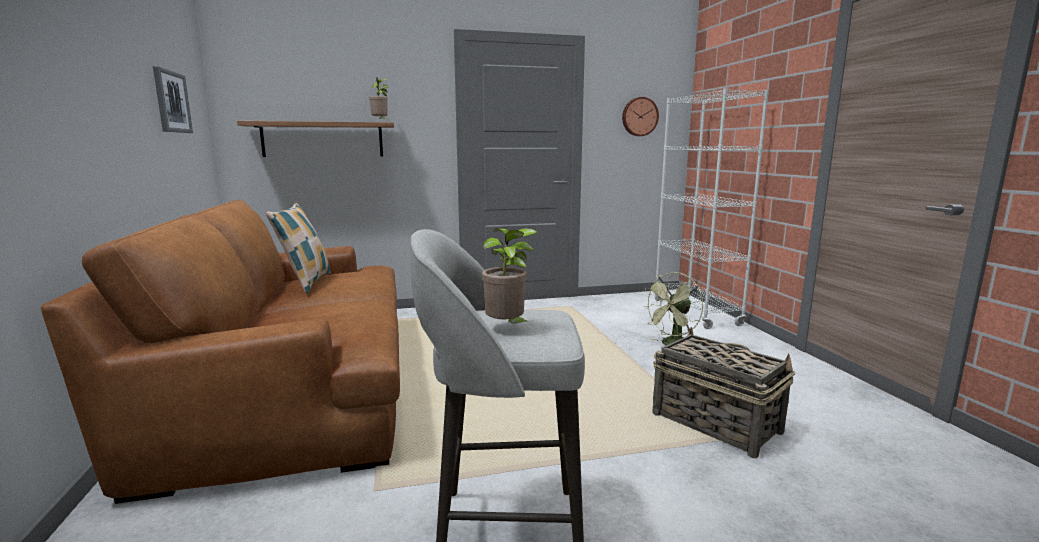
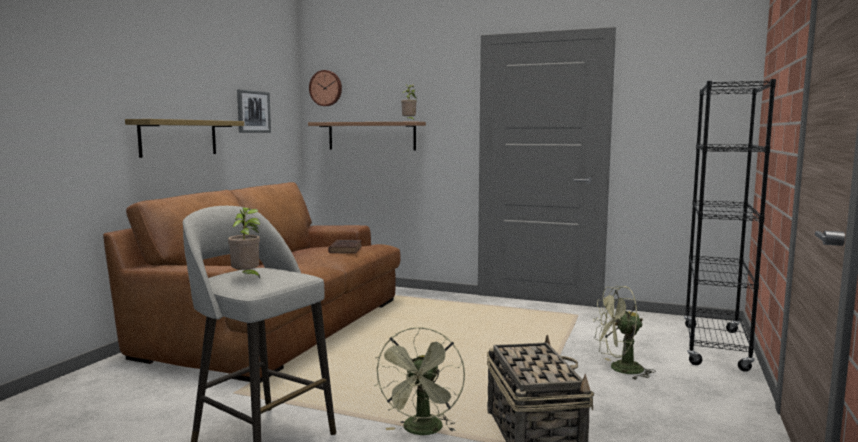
camera: 35 degrees right, 5 degrees down
(103, 135) = (179, 138): none -> shelf
(306, 283) = (308, 249): pillow -> none
(359, 276) = (346, 249): none -> brown book
(636, 454) = (422, 431): none -> green fan
(639, 116) = (684, 110): wall clock -> wall clock (326, 88)
(696, 312) = (715, 347): white bookcase -> black bookcase

